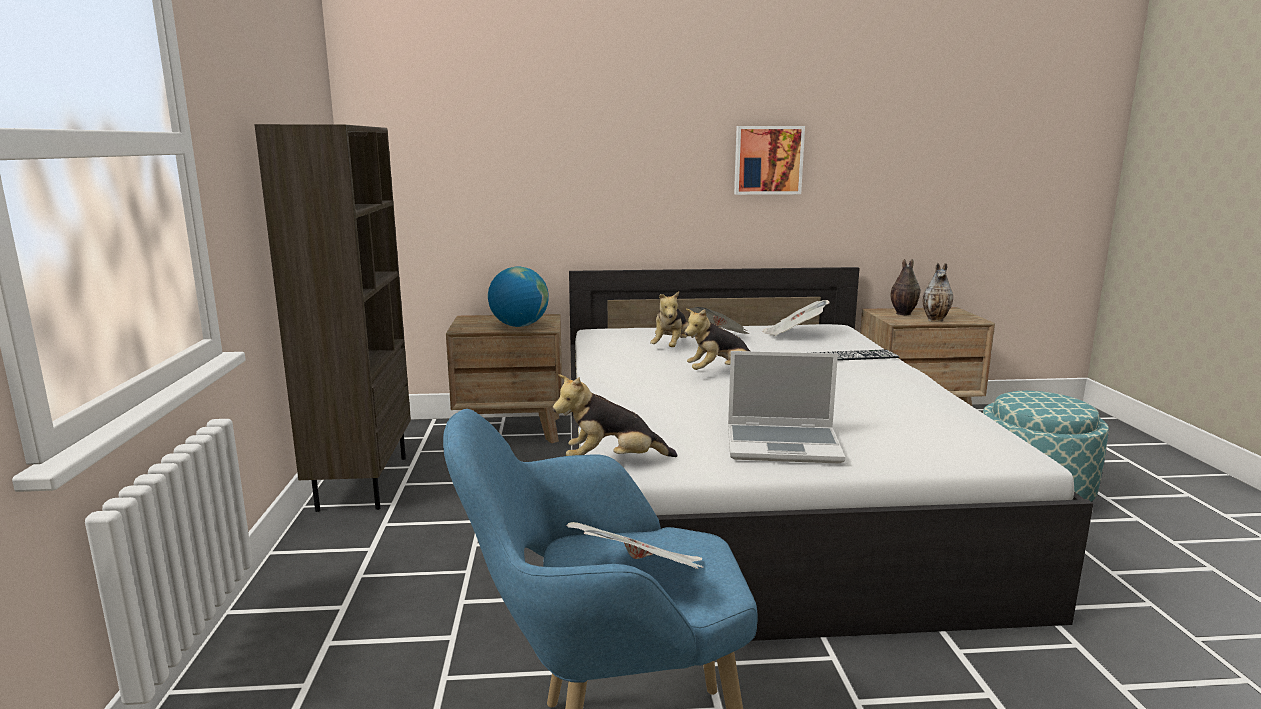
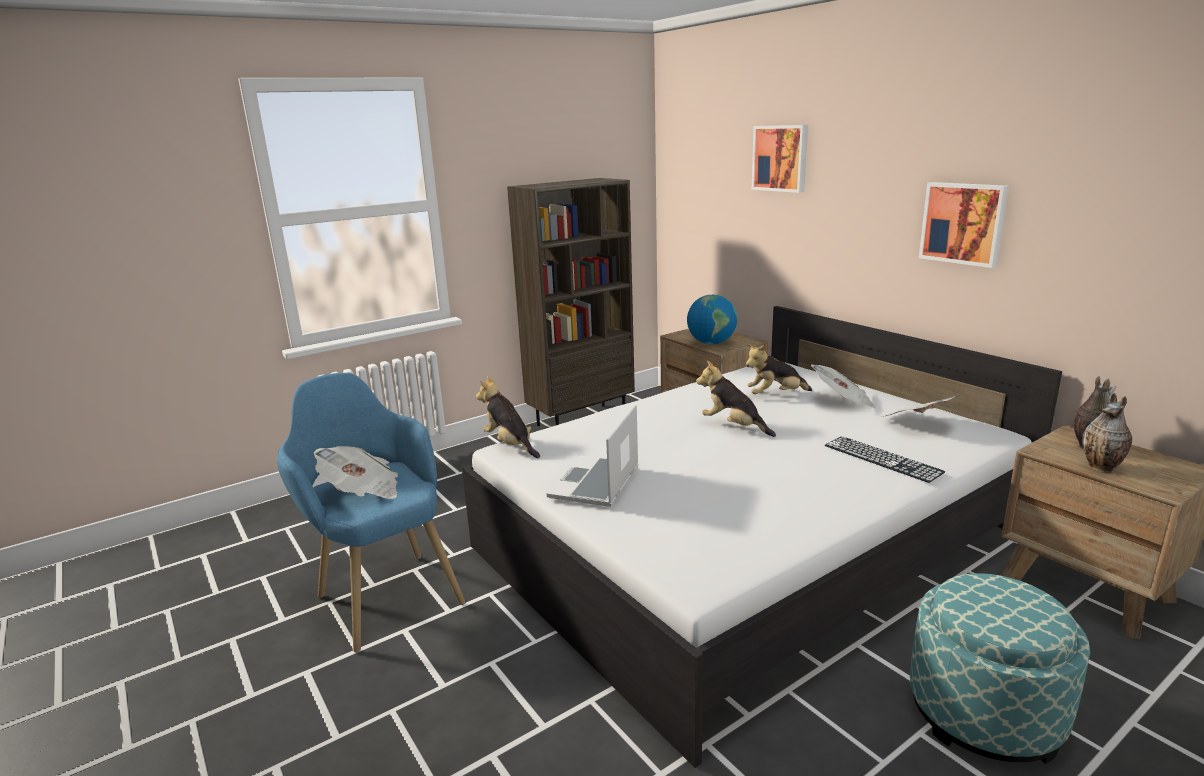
camera: 60 degrees right, 5 degrees up
(558, 107) = (781, 158): none -> picture
(784, 445) = (596, 484): laptop -> laptop turned 45 degrees clockwise

